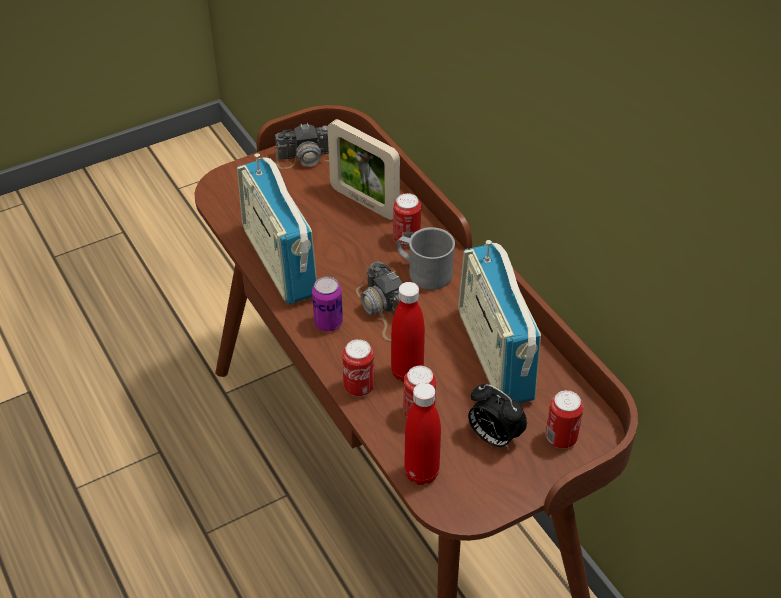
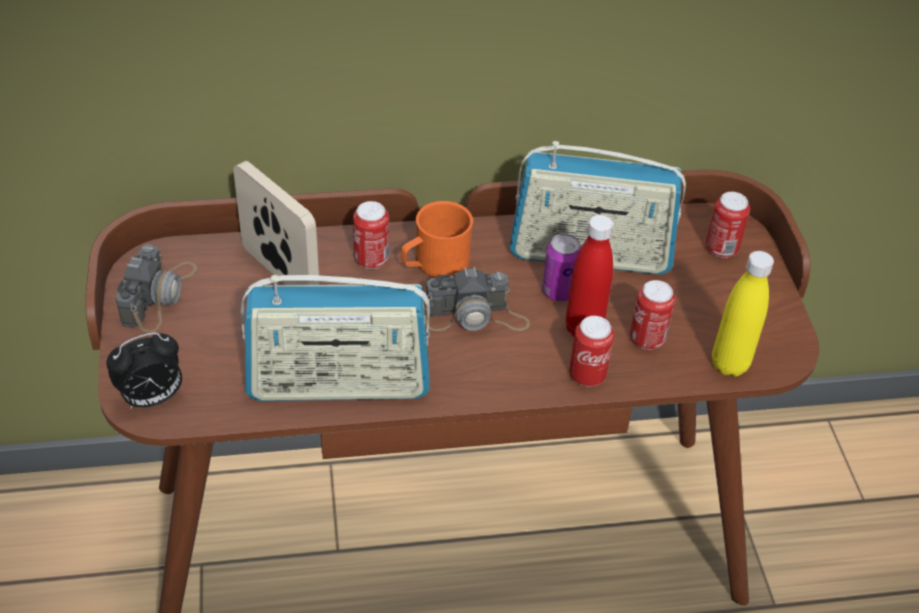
camera: 70 degrees left, 0 degrees up
(328, 323) = (471, 370): can -> can (558, 291)
(364, 202) = (280, 274): picture frame -> picture frame turned 105 degrees counterclockwise
(421, 473) = (729, 364): red bottle -> yellow bottle
(424, 272) = (434, 264): grey mug -> orange mug
(493, 437) = (702, 295): alarm clock -> alarm clock (152, 398)

